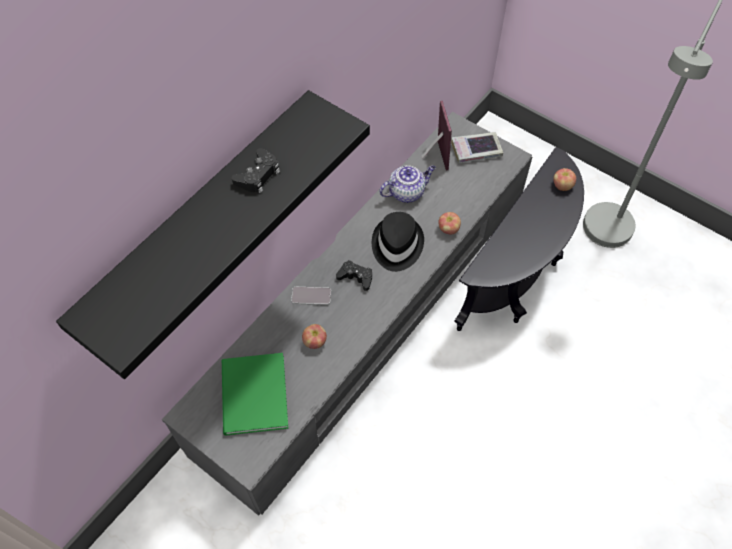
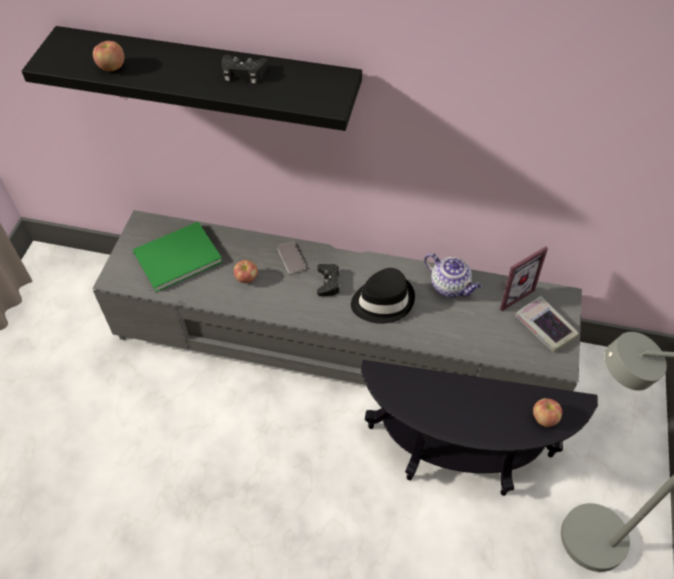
camera: 65 degrees right, 5 degrees down
(448, 229) = (427, 337): apple -> apple (112, 67)

